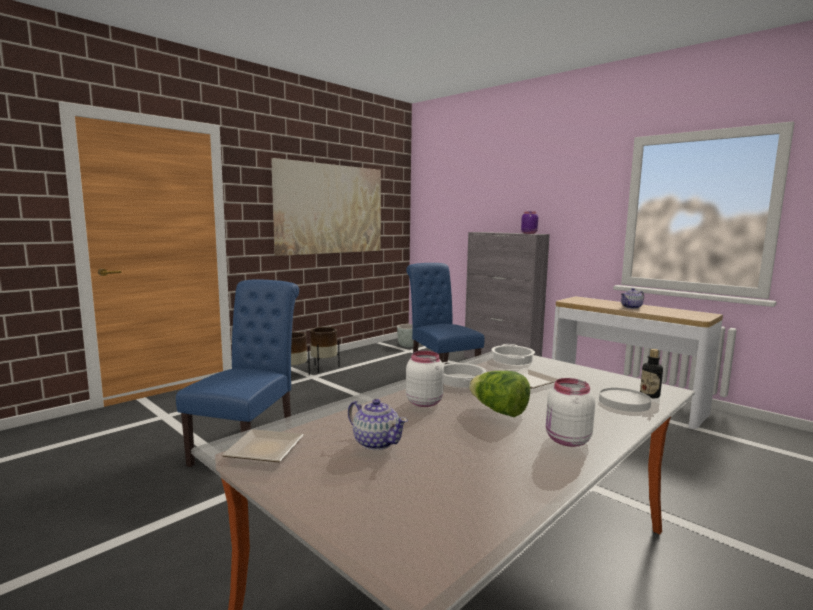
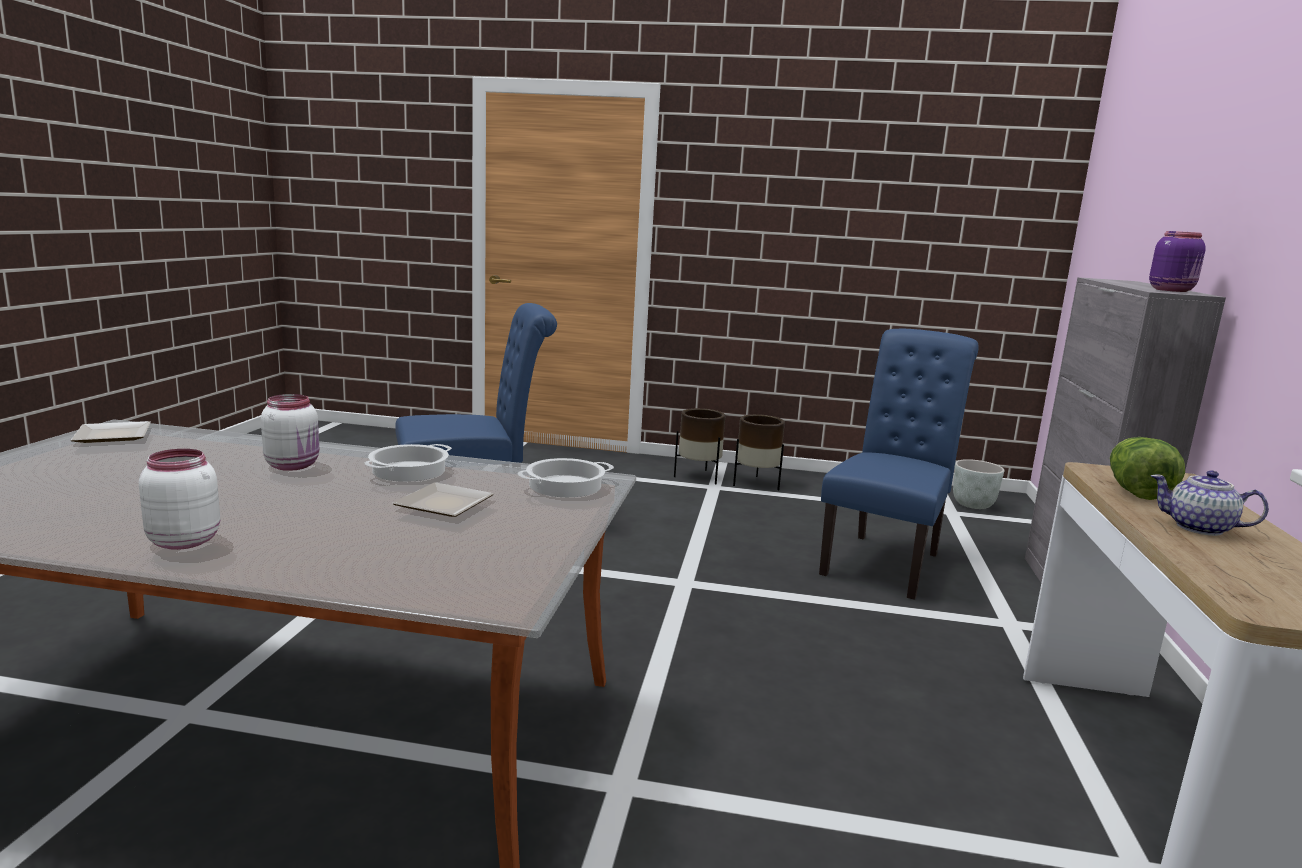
camera: 55 degrees right, 5 degrees up
(330, 209) = (852, 215): picture -> none
(376, 442) = (143, 464): teapot -> none
(499, 411) = (283, 500): lettuce -> lettuce (1135, 491)
(624, 402) = (389, 569): white plate -> none
(649, 395) = (453, 587): bottle -> none

